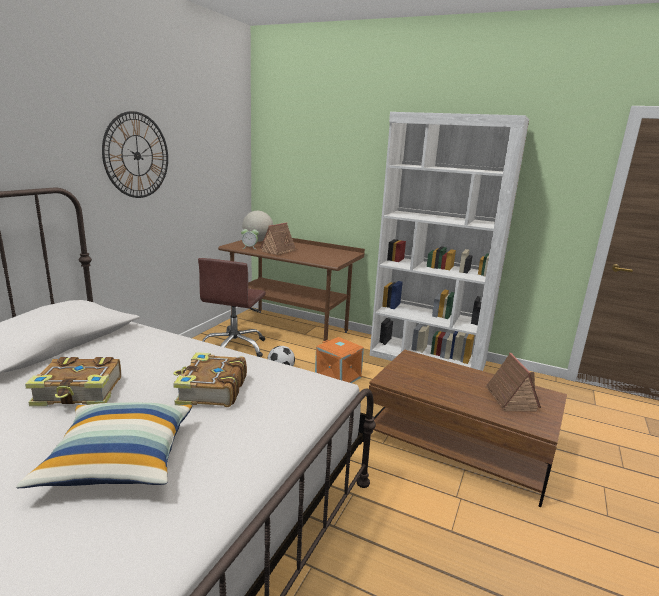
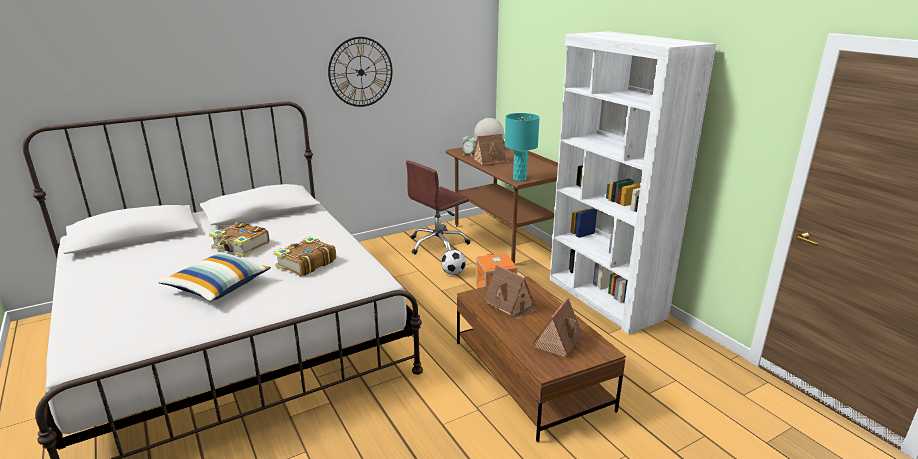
camera: 35 degrees right, 5 degrees up
(330, 262) = (520, 179): none -> turquoise table lamp
(430, 379) = (510, 305): none -> toy house

